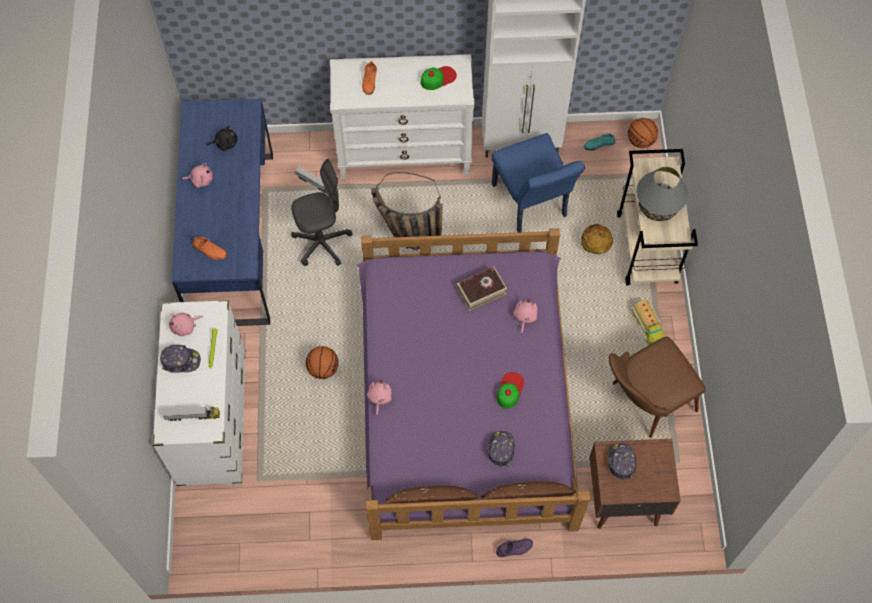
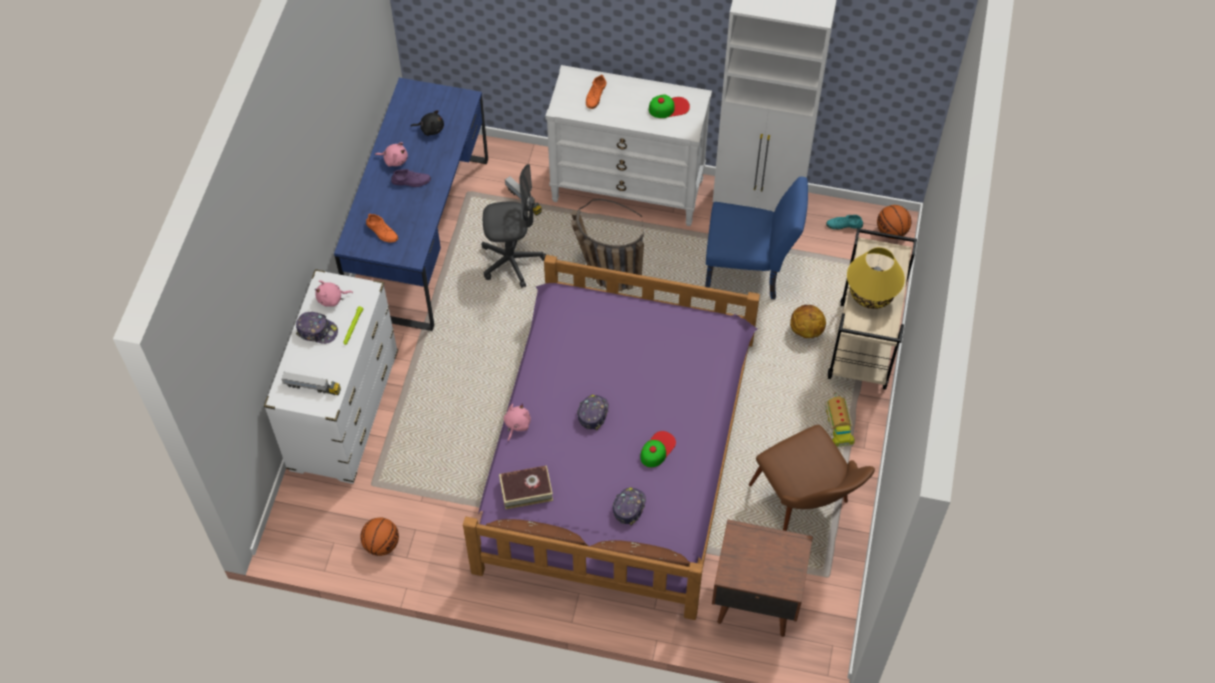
camera: 15 degrees right, 5 degrees down
(323, 369) = (474, 389): basketball -> basketball (382, 544)
(481, 291) = (658, 341): book -> book (526, 490)
(514, 548) = (620, 621): purple shoe -> purple shoe (411, 181)
(524, 317) = (696, 379): pink plush toy -> none
(532, 205) = (750, 272): blue chair -> blue chair turned 75 degrees counterclockwise
(621, 462) = (750, 546): cap -> cap (592, 413)
(642, 403) = (807, 506): brown chair -> brown chair turned 105 degrees counterclockwise
(657, 207) = (871, 294): grey table lamp -> yellow table lamp

